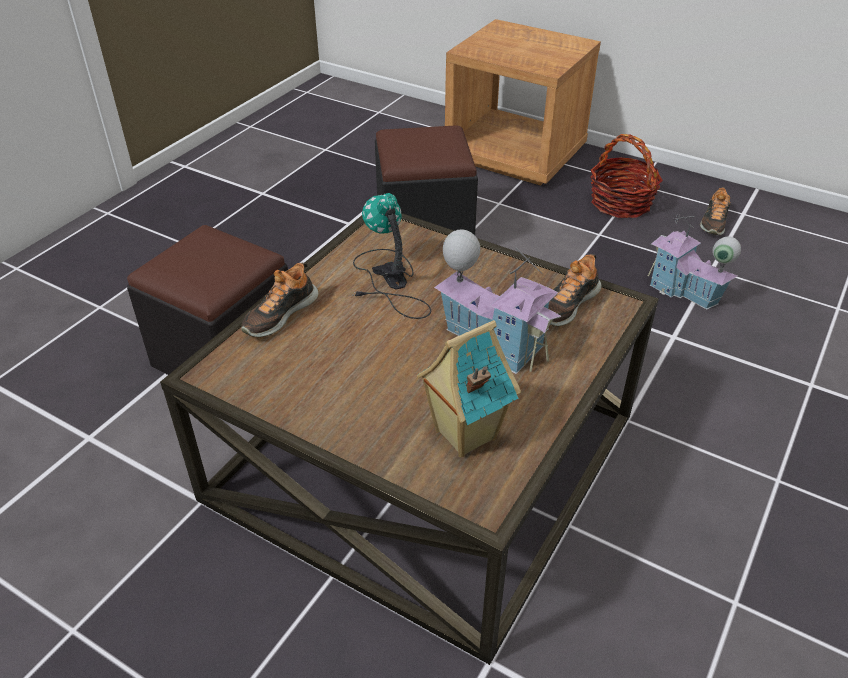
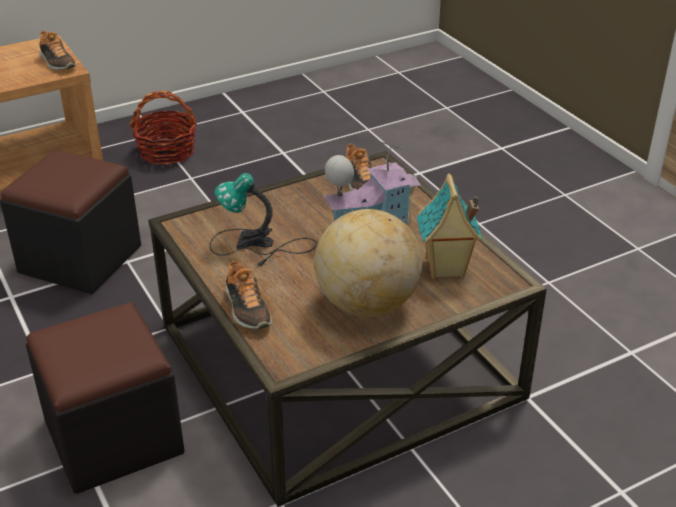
camera: 60 degrees left, 5 degrees down
(347, 394) = (367, 304): none -> globe
(683, 291) = (292, 174): toy house -> none
(713, 222) = (237, 127): shoe -> shoe (57, 62)

